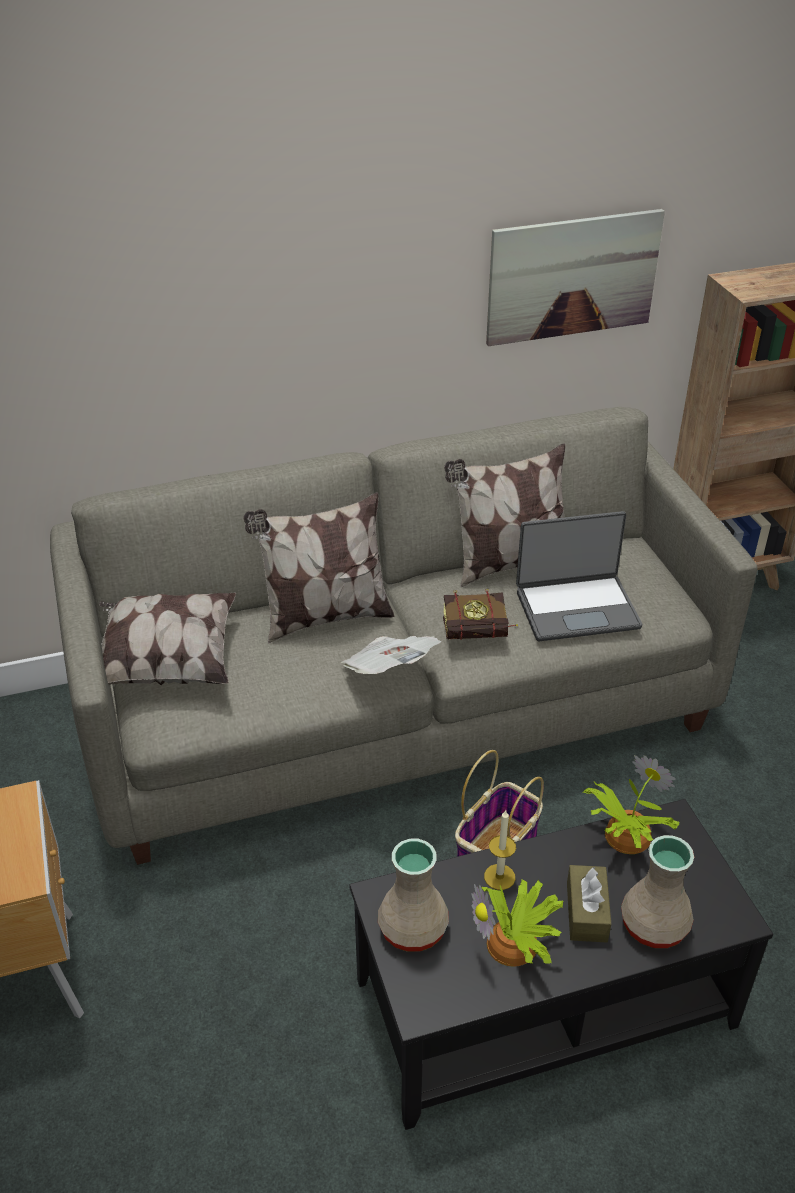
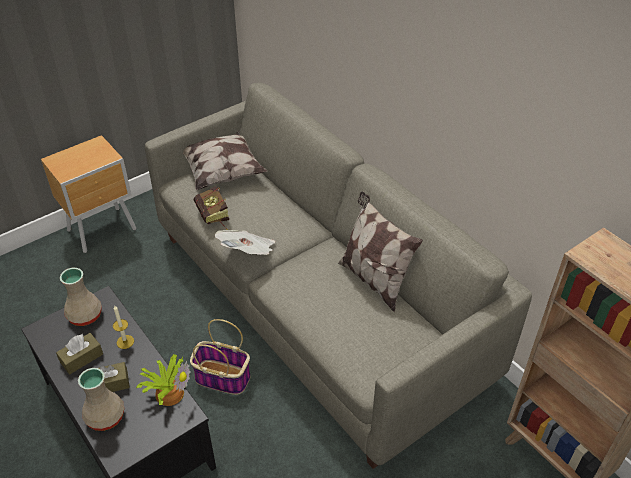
camera: 70 degrees right, 5 degrees up
(324, 617) = (282, 215): pillow -> none
(482, 634) = (297, 283): book -> book (214, 218)
(515, 945) = (81, 358): potted plant -> brown tissue box
(572, 277) = (517, 154): picture -> none
(576, 608) = (344, 322): laptop -> none

